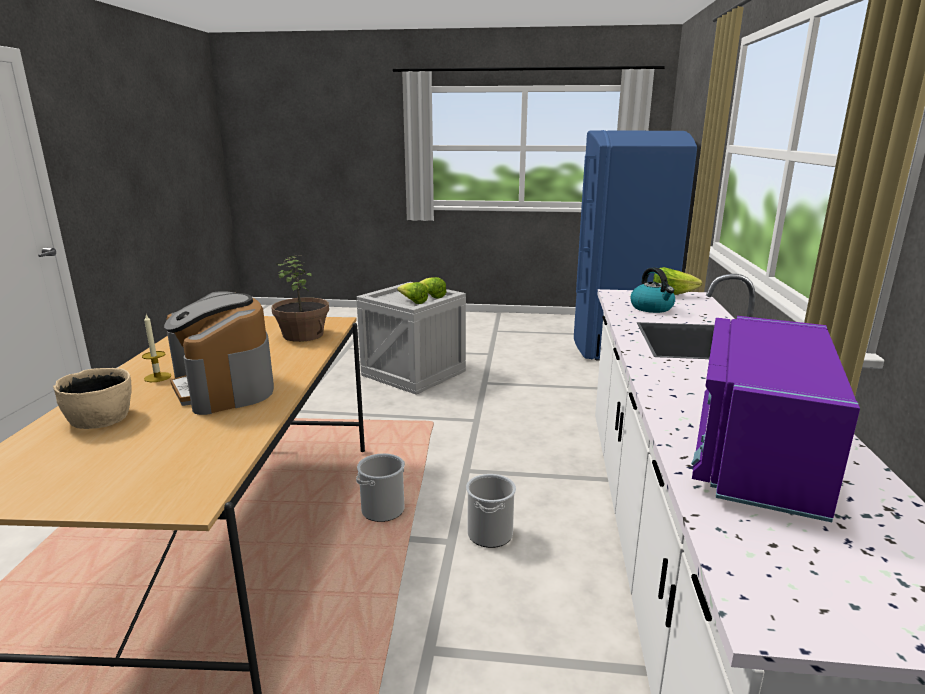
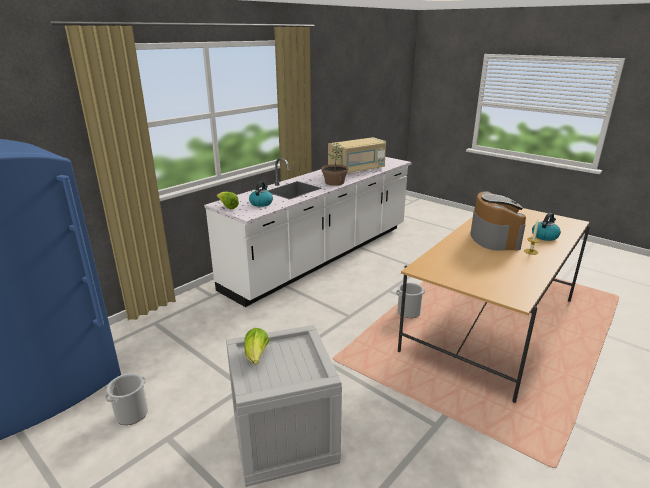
camera: 145 degrees left, 5 degrees up
(101, 418) = (544, 236): beige bowl -> kettle
(303, 335) = (445, 262): potted plant -> potted plant (334, 182)
(413, 302) = (290, 351): lettuce -> none
(490, 534) = (369, 287): bucket -> bucket (132, 414)
(757, 455) = (357, 169): purple microwave -> beige microwave

